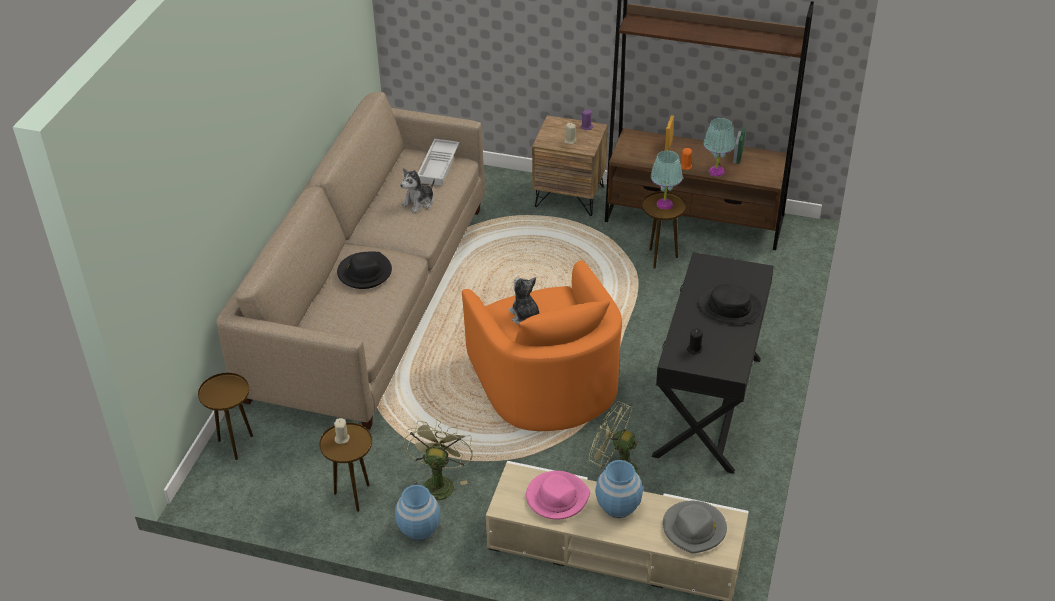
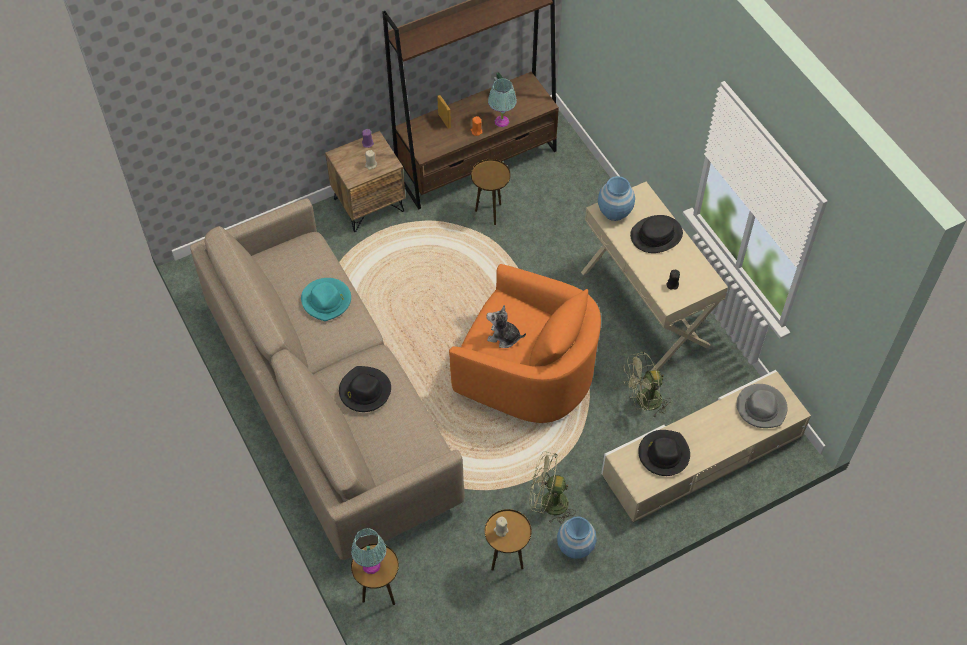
camera: 45 degrees left, 15 degrees up
(419, 202) = (327, 300): plush toy -> turquoise hat
(438, 482) = (548, 503): green fan -> green fan turned 45 degrees counterclockwise
(439, 166) = (301, 256): white tray -> none
(557, 497) = (663, 454): pink hat -> black hat
(618, 506) = (704, 429): blue vase -> blue vase (615, 211)
(664, 204) = (489, 173): turquoise table lamp -> turquoise table lamp (371, 565)
(708, 406) = (645, 308): black console table -> beige console table

